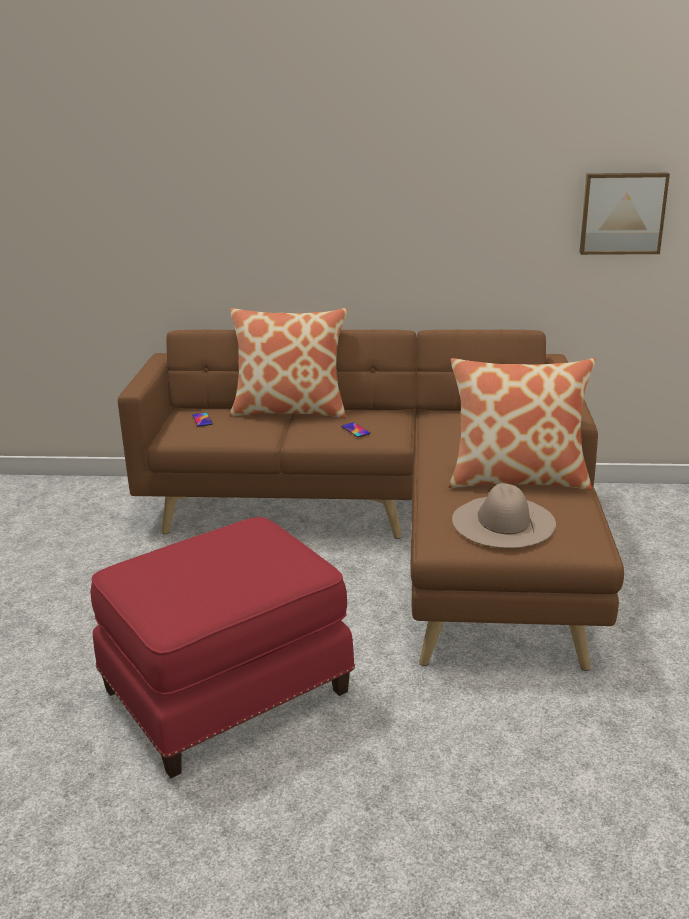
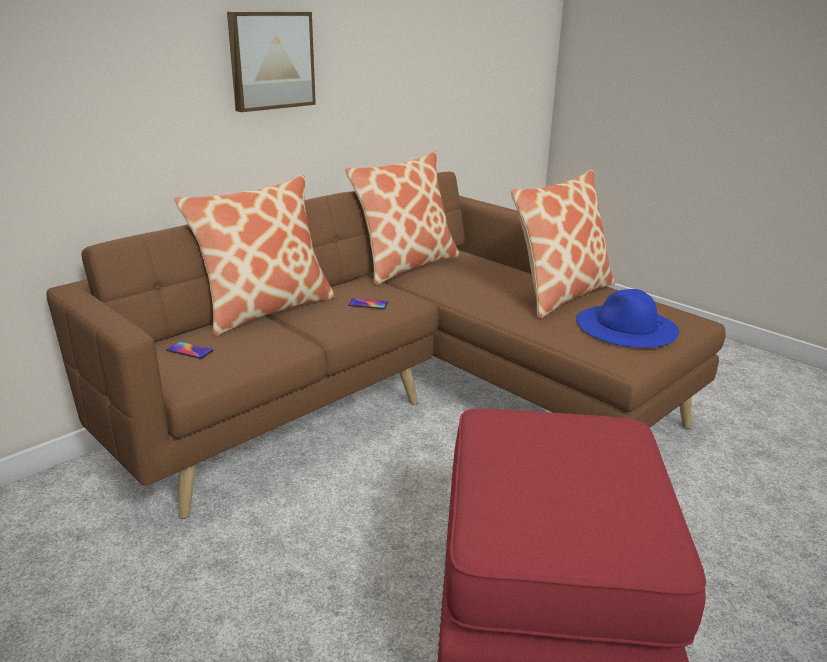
camera: 50 degrees left, 0 degrees up
(451, 412) = (405, 265): none -> pillow
(503, 521) = (626, 326): beige hat -> blue hat
(622, 213) = (477, 56): picture -> picture (270, 60)

